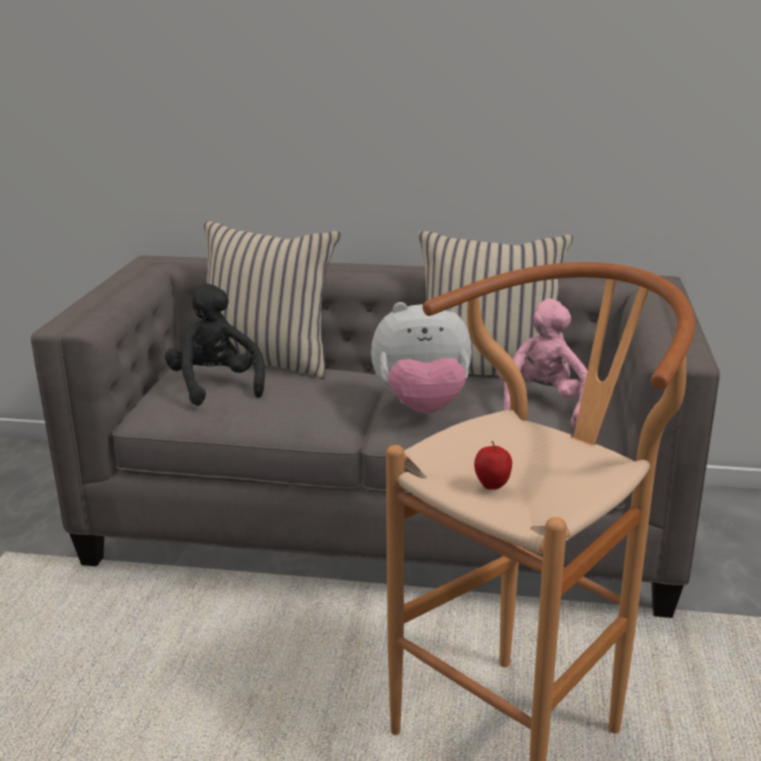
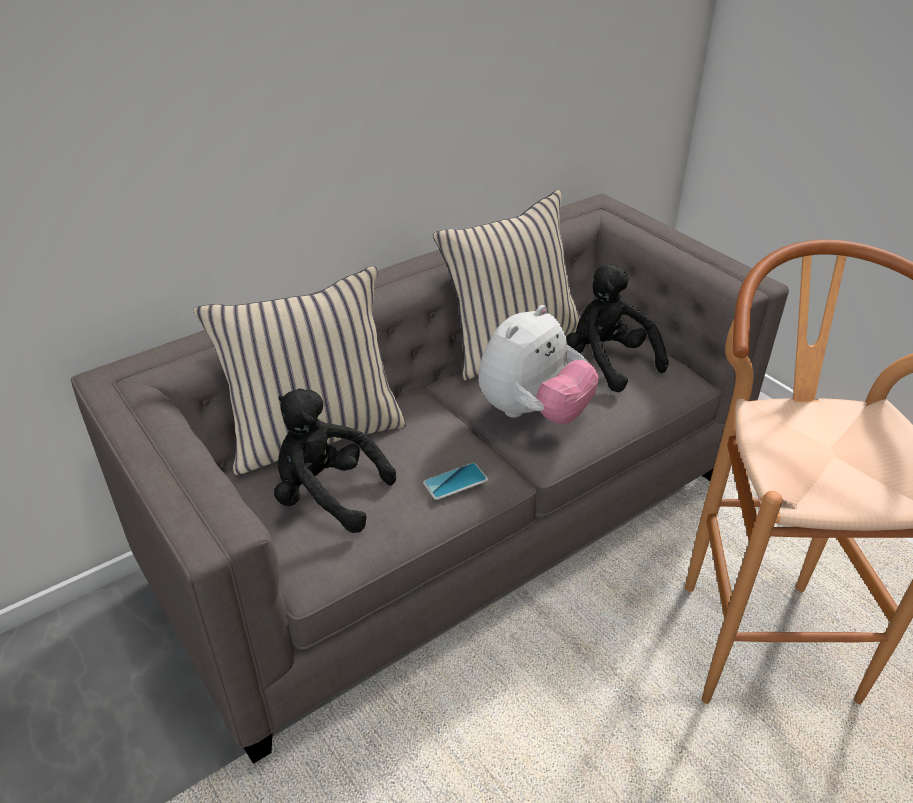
camera: 45 degrees left, 15 degrees up
(297, 413) = (455, 482): none -> phone
(492, 487) = (849, 485): apple -> none
(541, 406) = (608, 362): pink plush toy -> black plush toy

